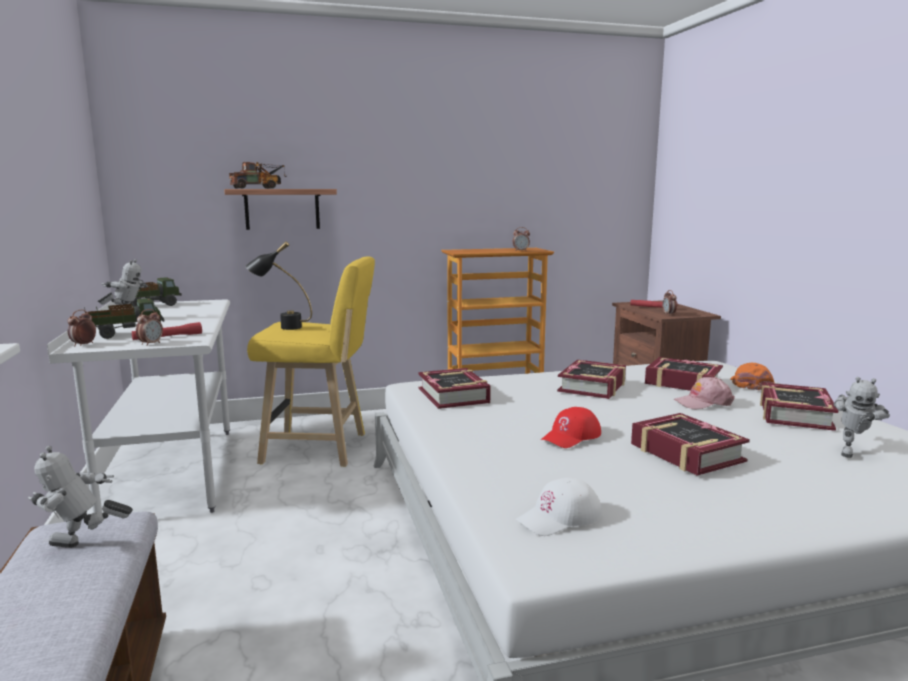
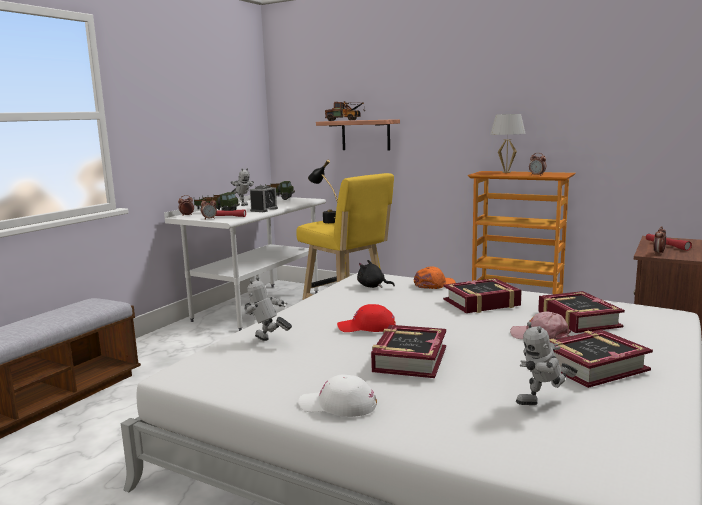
camera: 45 degrees right, 0 degrees up
(83, 547) = (81, 308): toy robot -> toy robot (268, 342)
(194, 321) = (264, 210): none -> alarm clock
(454, 396) = (372, 286): book -> black plush toy
(476, 250) = (506, 172): none -> white table lamp
(559, 517) = (240, 361): white cap -> white cap (338, 405)
(750, 384) = (649, 337): orange cap -> orange cap (434, 285)

